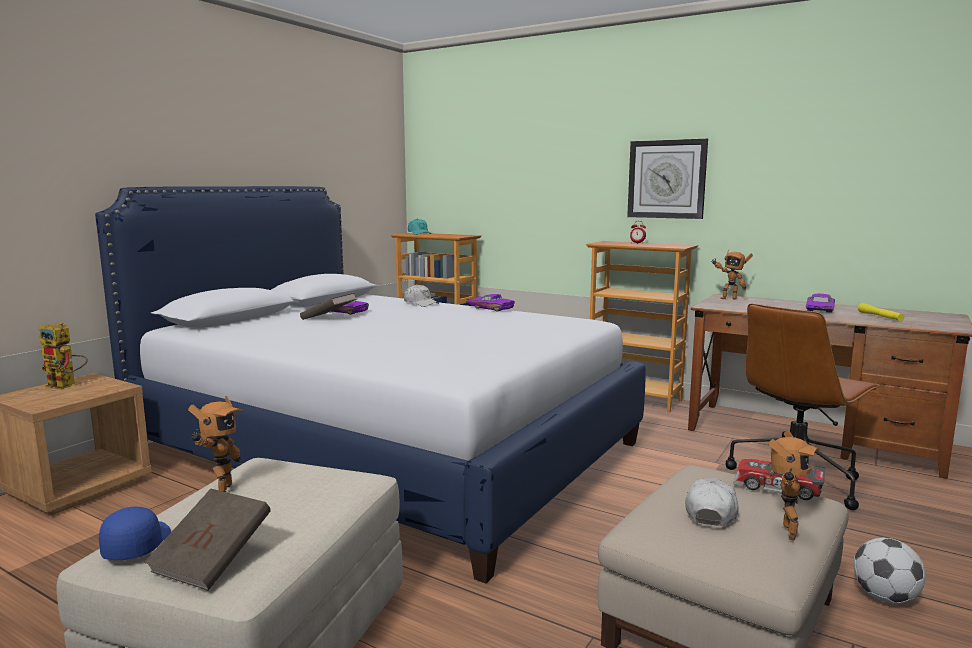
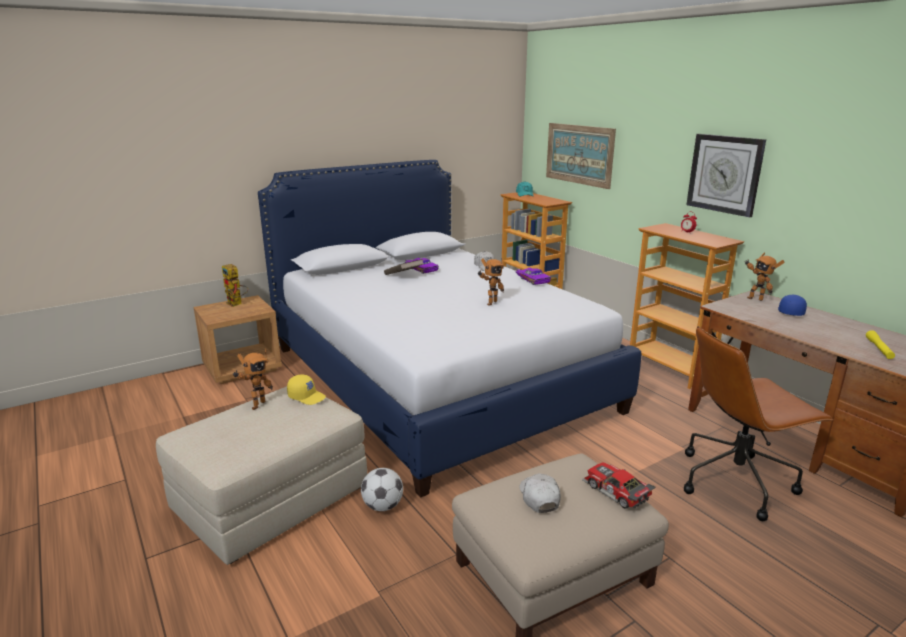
camera: 25 degrees right, 10 degrees up
(136, 544) = (194, 431): blue cap -> blue cap (789, 312)
(212, 560) = (219, 450): brown book -> none
(294, 467) = (307, 396): none -> yellow cap
(485, 181) = (579, 154): none -> picture
(711, 512) = (539, 497): white cap -> white cap turned 60 degrees counterclockwise
(784, 532) = (574, 527): toy robot -> toy robot (490, 303)
(818, 310) = (826, 328): purple toy car -> none
(884, 597) = (702, 598): football -> football (383, 506)

